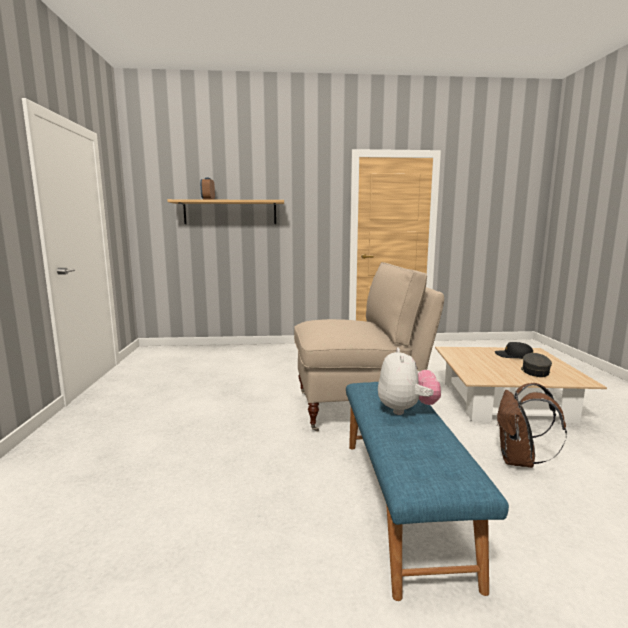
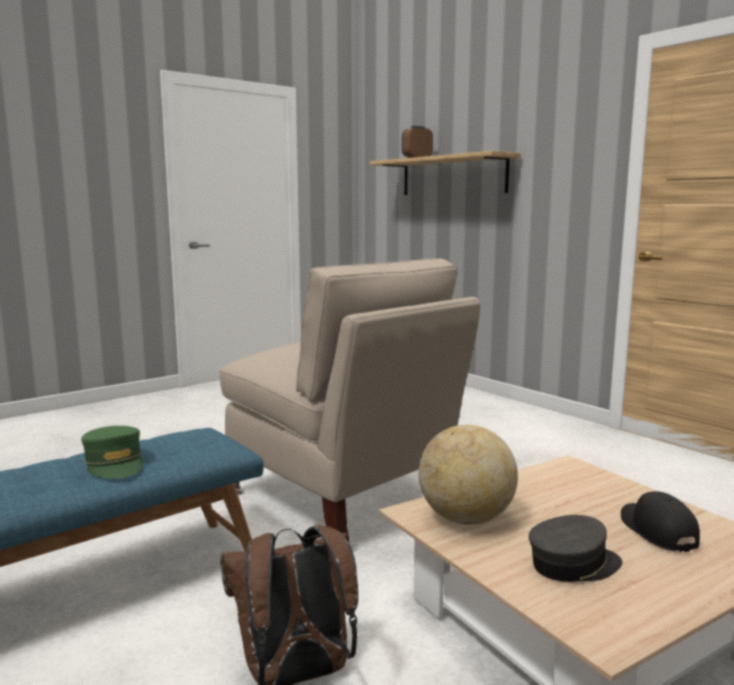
camera: 55 degrees right, 0 degrees up
(406, 410) = (115, 464): plush toy -> green cap
(487, 374) = (466, 519): none -> globe

